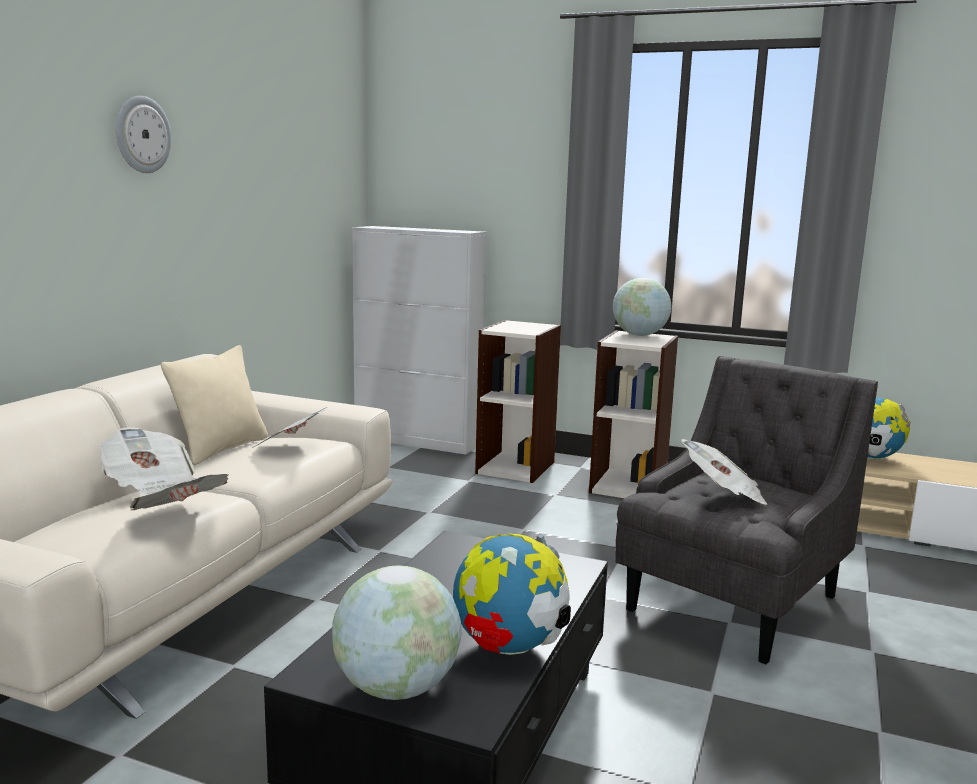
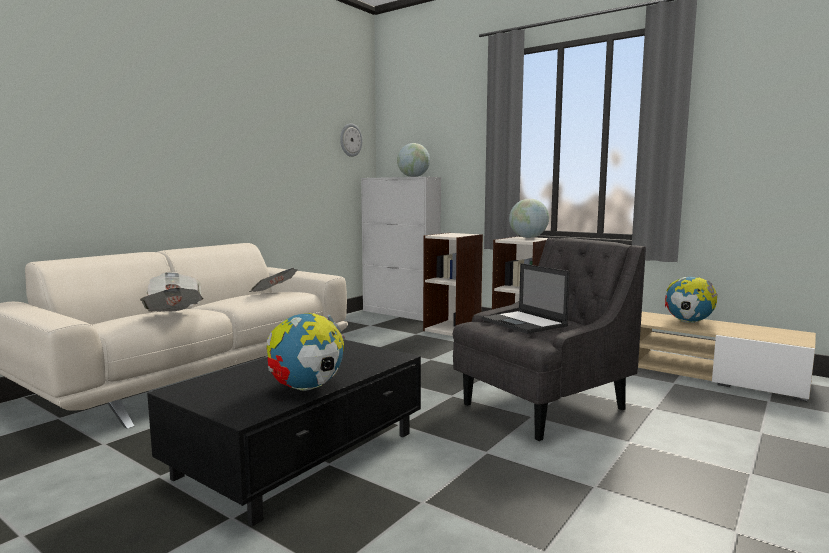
camera: 15 degrees right, 5 degrees down
(142, 134) = (207, 113): wall clock -> wall clock (350, 140)
(221, 448) = (239, 294): beige pillow -> none
(397, 688) = (218, 399): globe -> globe (413, 177)
(723, 494) = (524, 323): newspaper -> laptop

